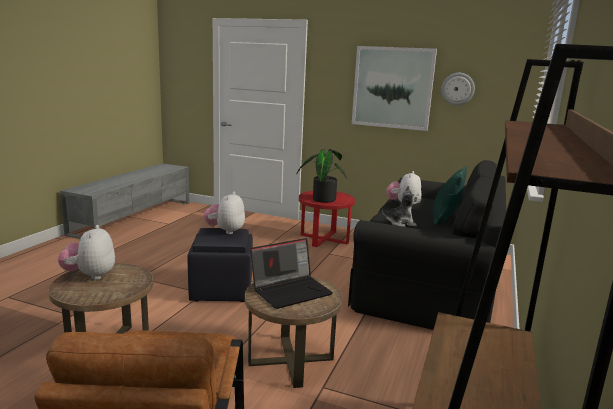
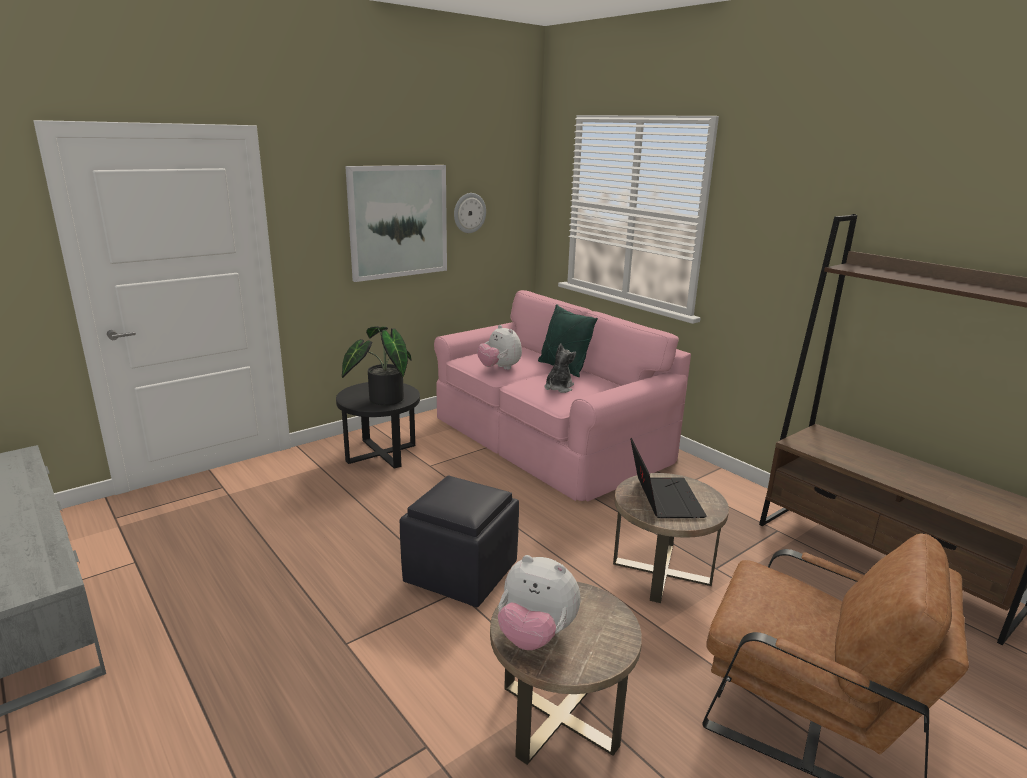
camera: 60 degrees left, 5 degrees up
(225, 231) = (452, 490): plush toy -> none
(324, 238) = (381, 453): red side table -> black side table
(428, 280) = (550, 439): black sofa -> pink sofa

